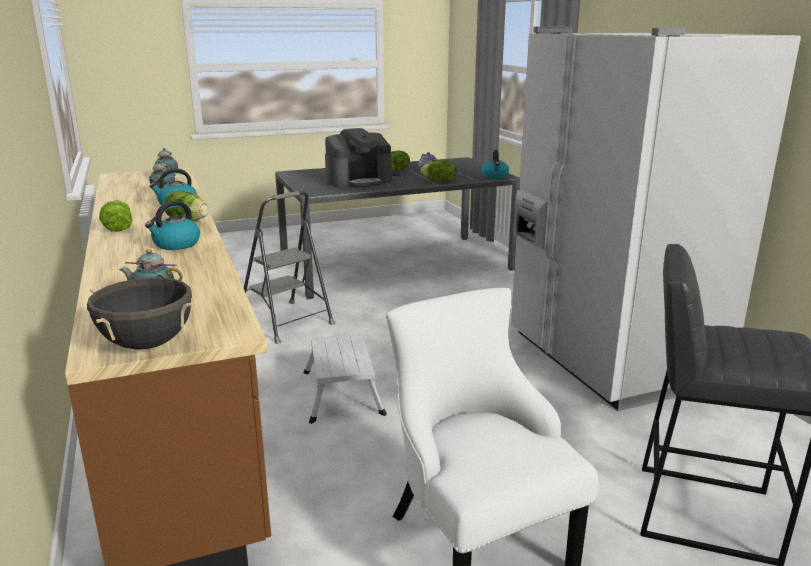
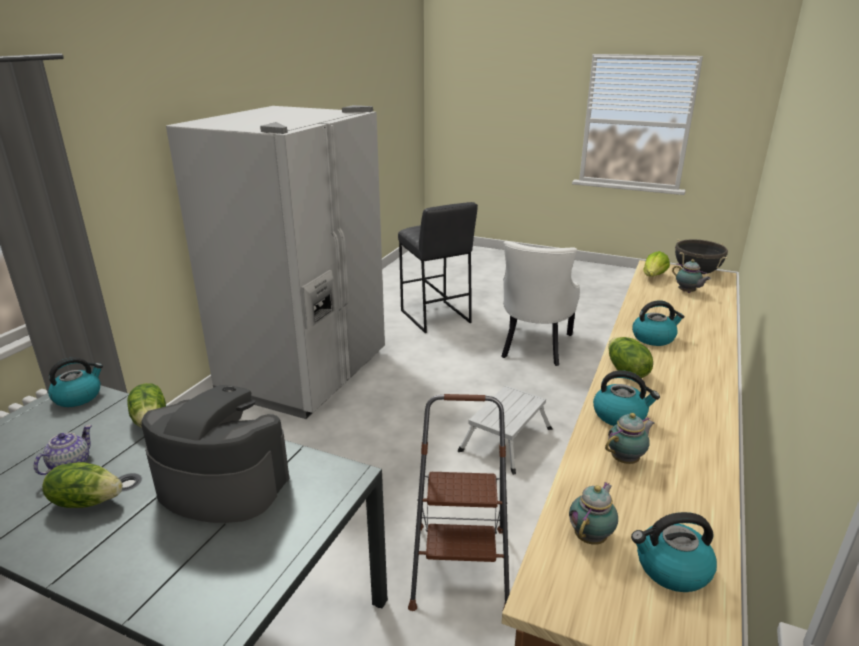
camera: 135 degrees left, 5 degrees up
(119, 228) = (703, 386): lettuce -> lettuce (653, 277)
(128, 181) = (671, 568): none -> kettle
(286, 322) = (460, 562): grey step ladder -> brown step ladder

